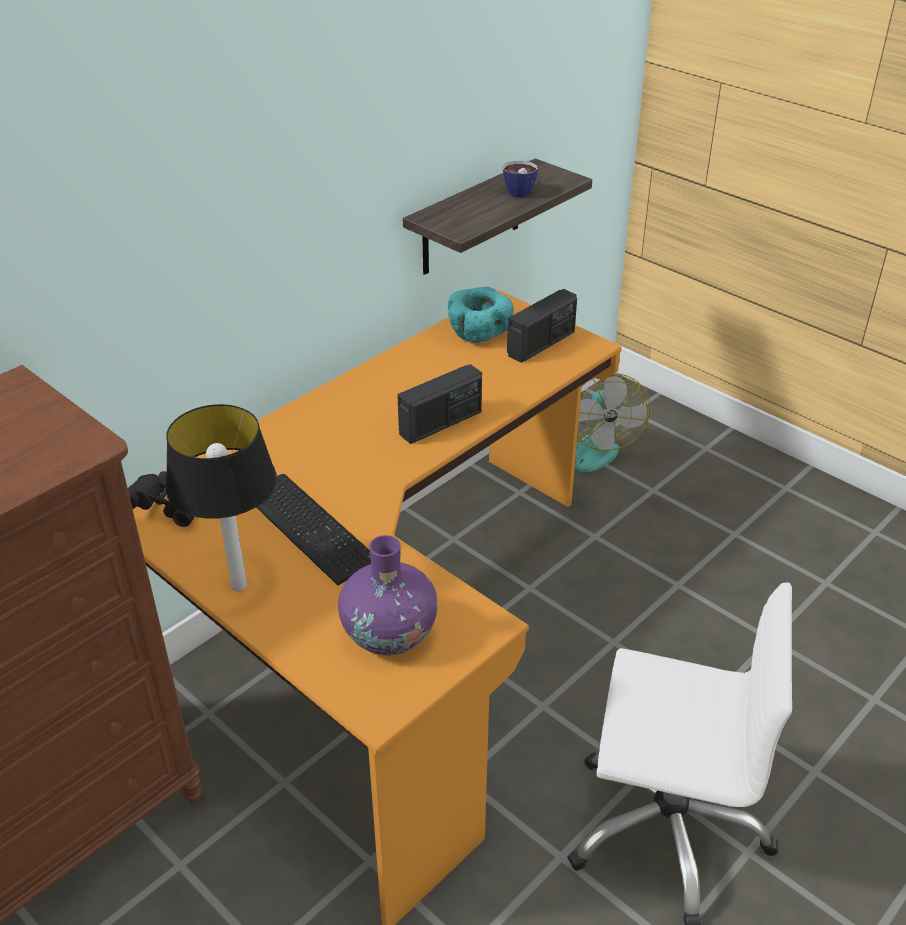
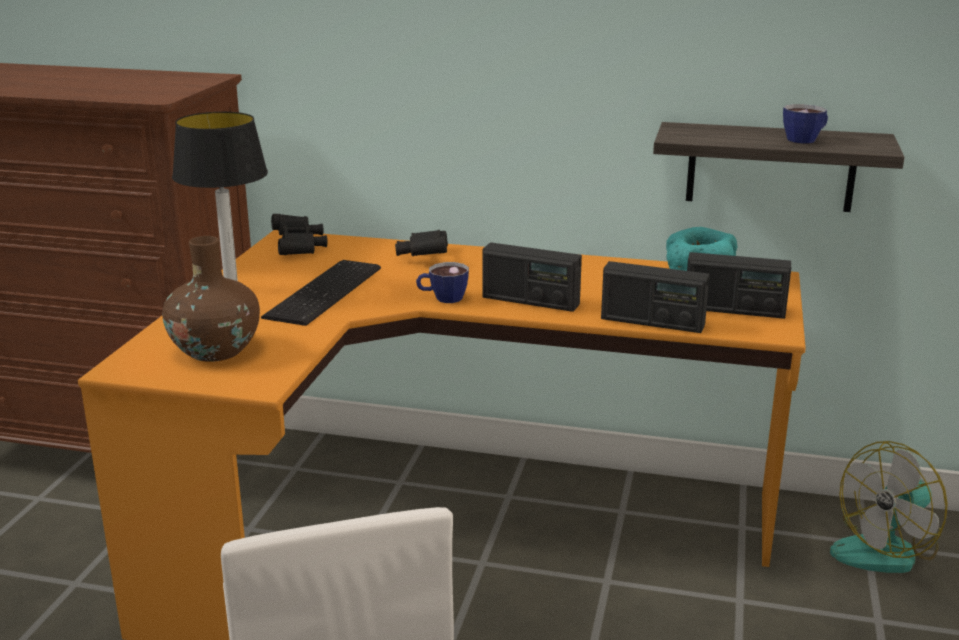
camera: 60 degrees right, 15 degrees down
(283, 442) = (423, 257): none -> black binoculars
(389, 634) = (216, 351): purple vase -> brown vase
(392, 465) = (442, 298): none -> cup
(532, 386) = (652, 322): none -> radio

